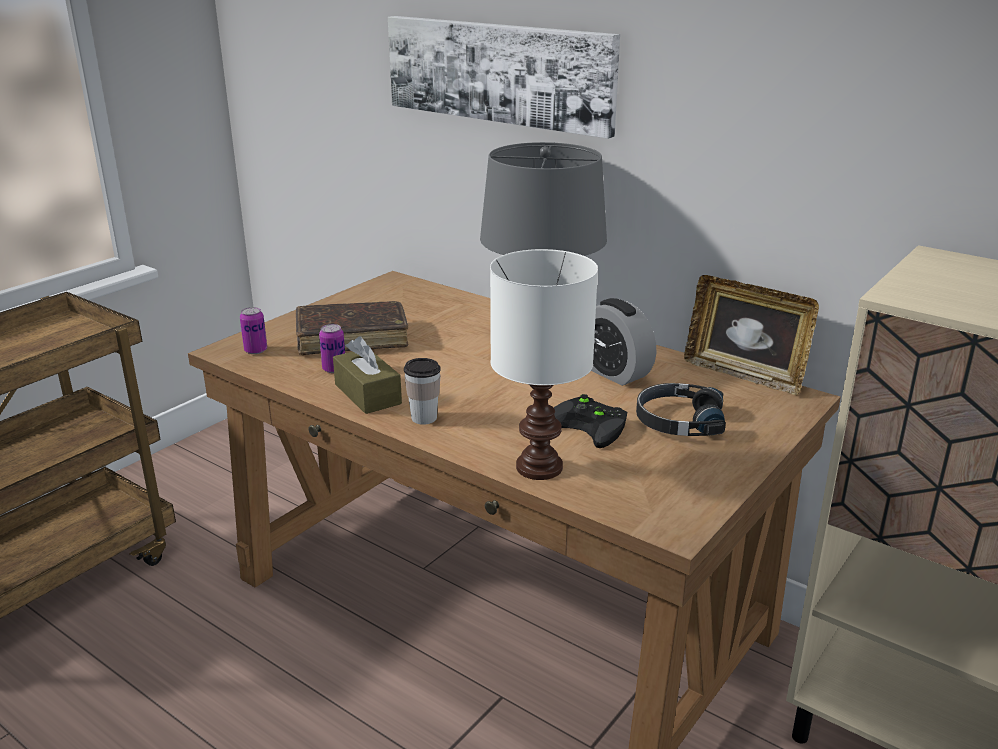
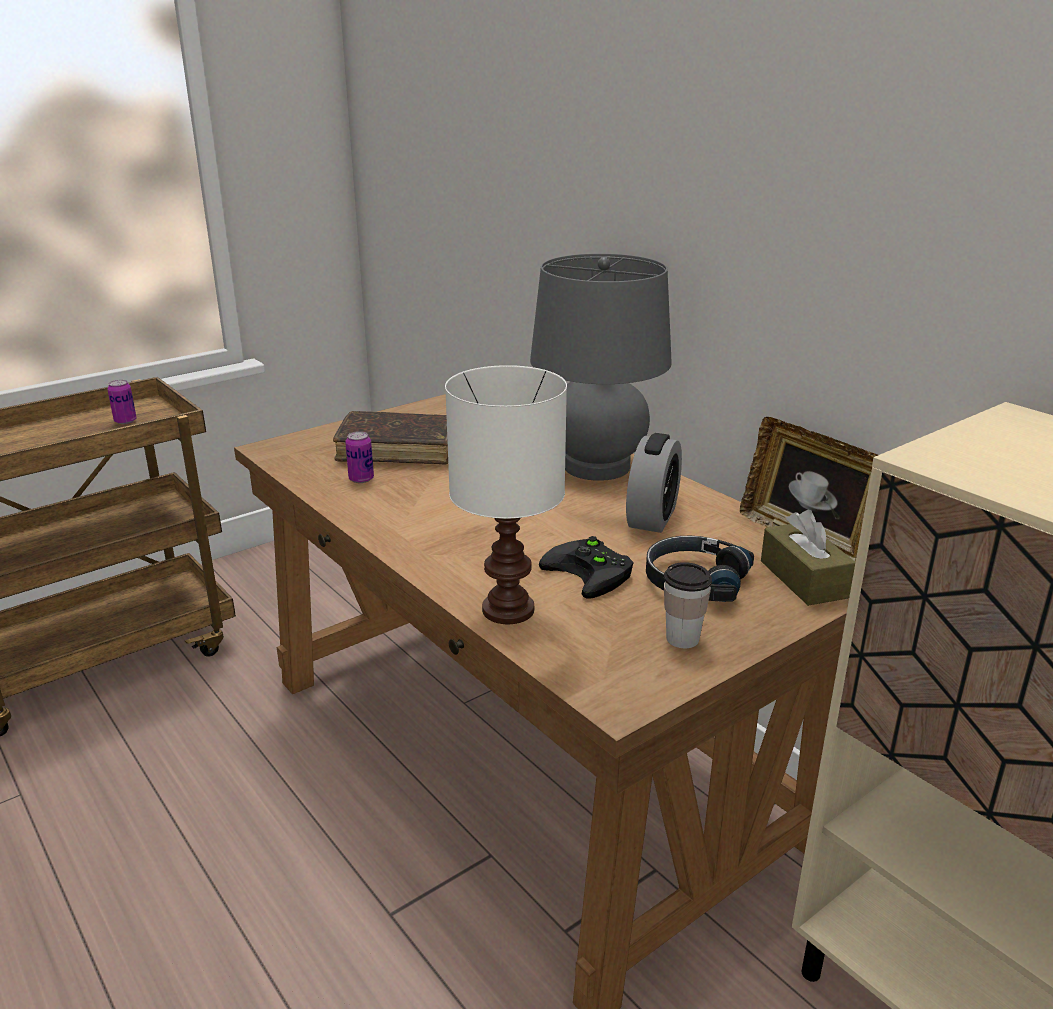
camera: 15 degrees right, 0 degrees up
(256, 350) = (298, 452): can -> can (125, 421)
(367, 394) = (378, 508): brown tissue box -> brown tissue box (804, 579)
(424, 418) = (419, 540): cup -> cup (682, 639)
(499, 72) = (582, 175): picture -> none
(613, 372) = (652, 517): alarm clock -> alarm clock turned 135 degrees counterclockwise

